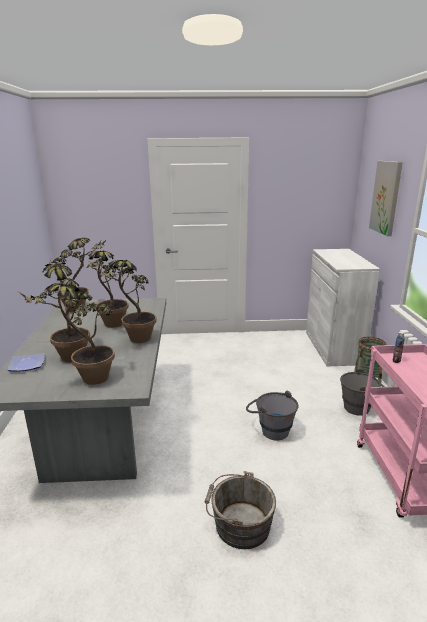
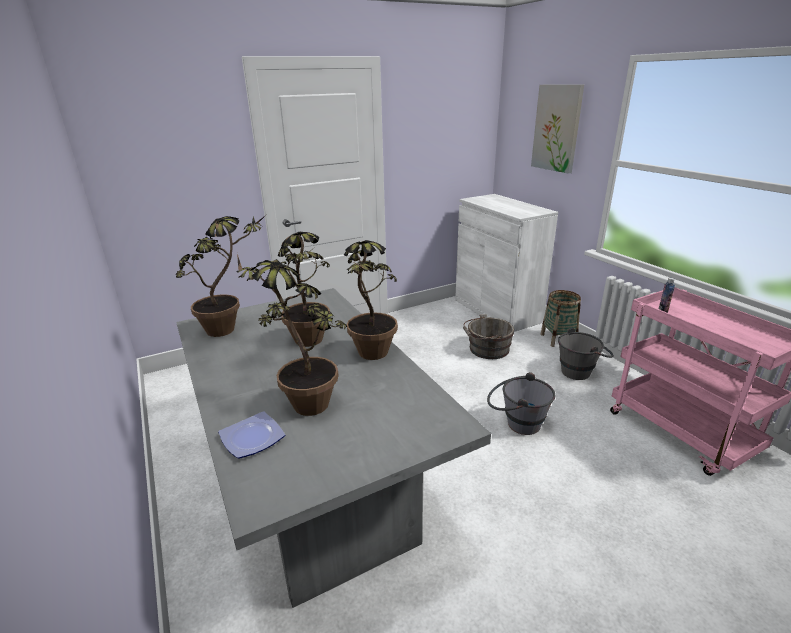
camera: 25 degrees left, 5 degrees up
(86, 380) = (376, 435): potted plant -> none
(239, 524) = (584, 549): grey bucket -> grey bucket (486, 349)

